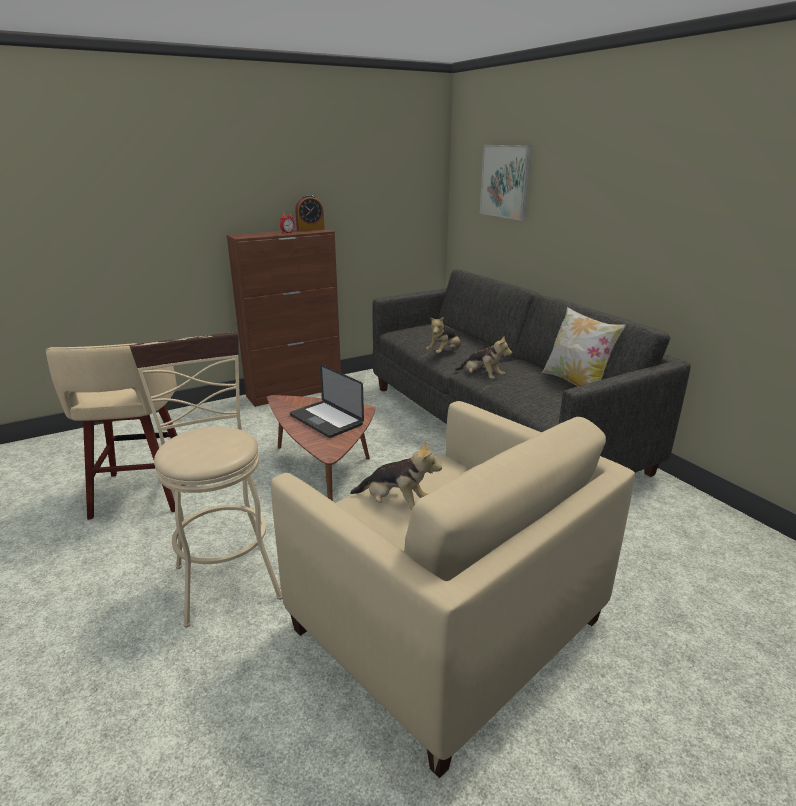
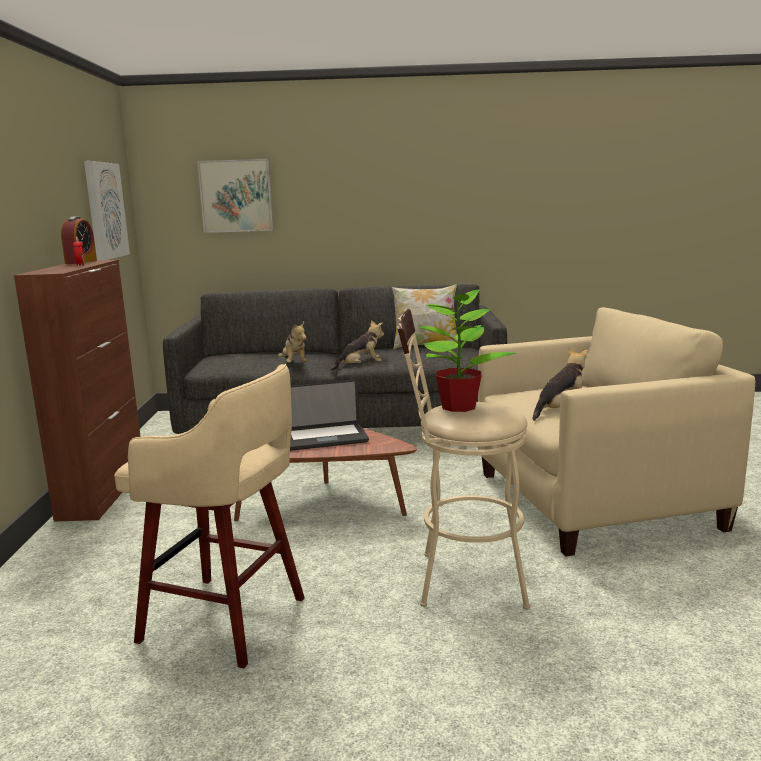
camera: 60 degrees left, 10 degrees down
(216, 434) = (459, 406): none -> potted plant
(389, 187) = (105, 210): none -> picture

